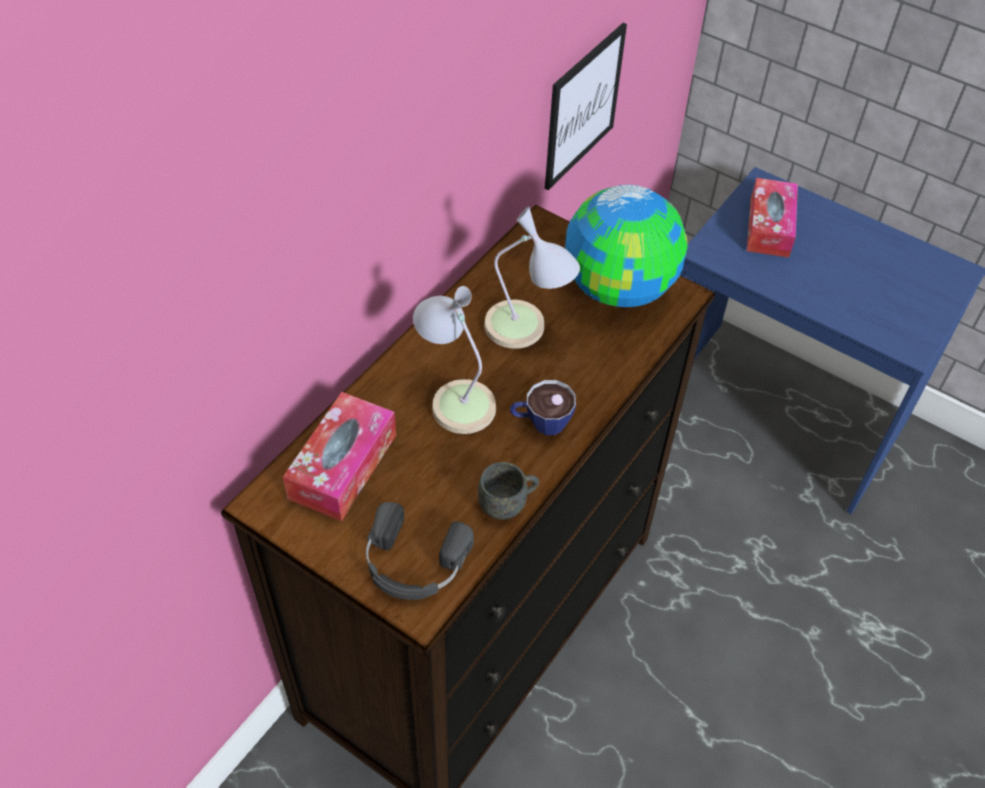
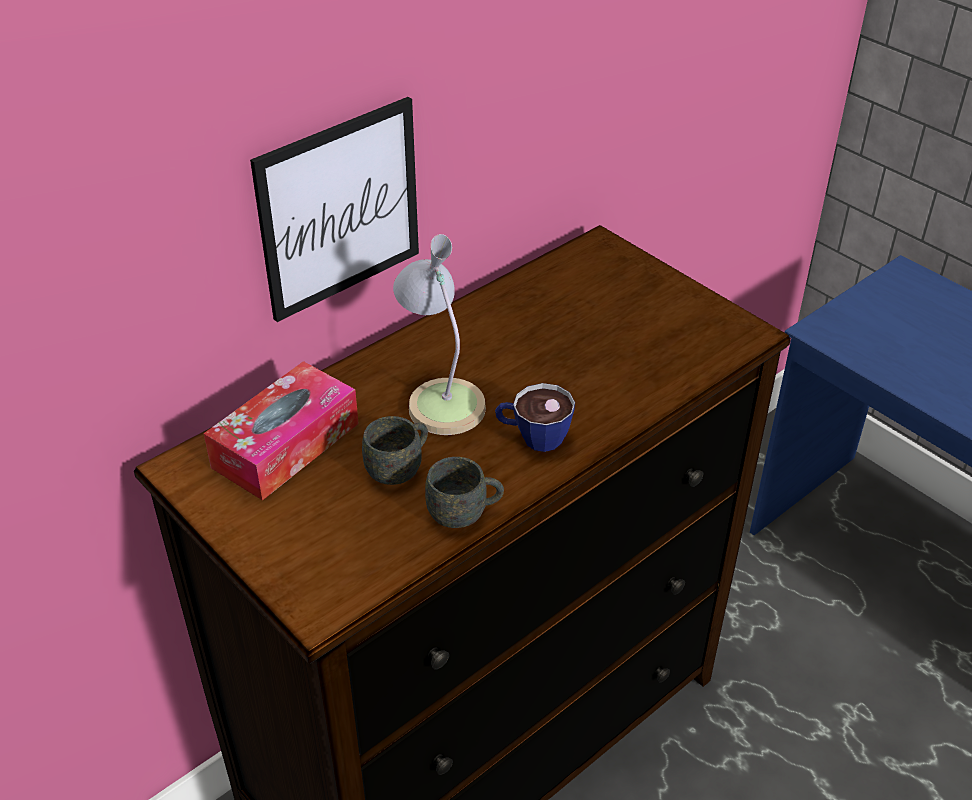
camera: 15 degrees right, 10 degrees down
(413, 563) = (328, 557): black headphones -> none
(443, 471) = (399, 468): none -> grey mug
(527, 330) = (549, 342): table lamp -> none
(583, 106) = (674, 126): picture -> picture (339, 209)
(620, 288) = (673, 316): globe -> none
(769, 227) = (903, 317): tissue box -> none

